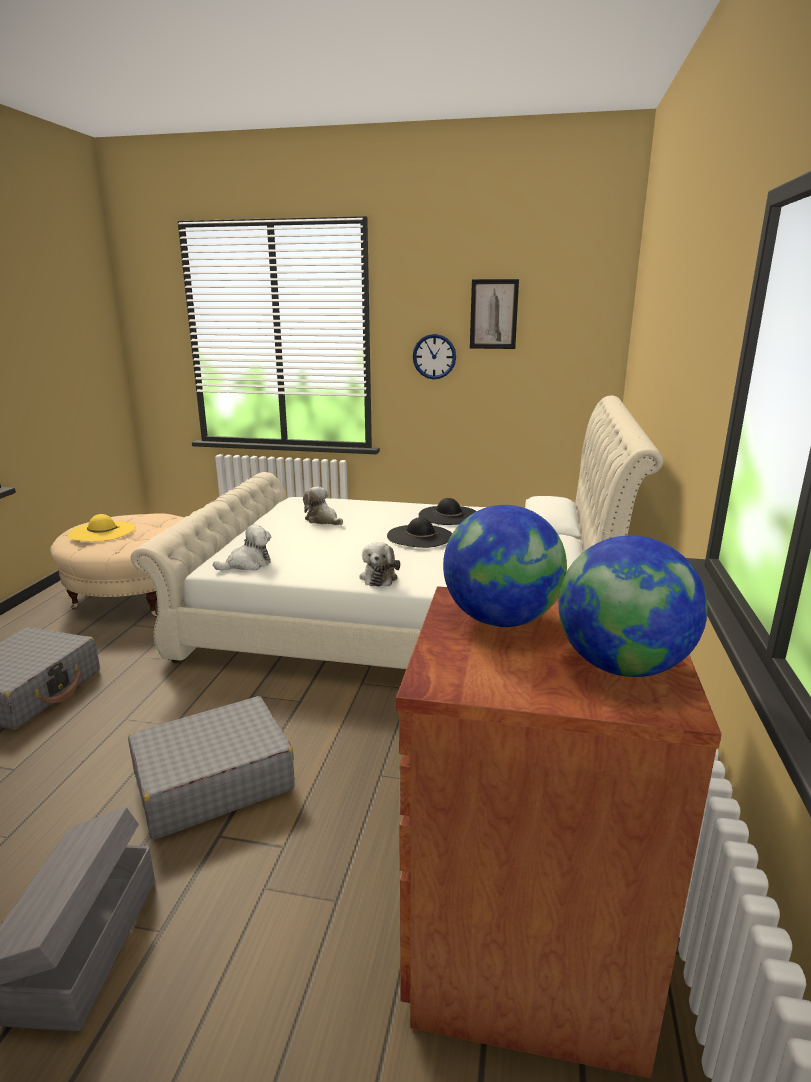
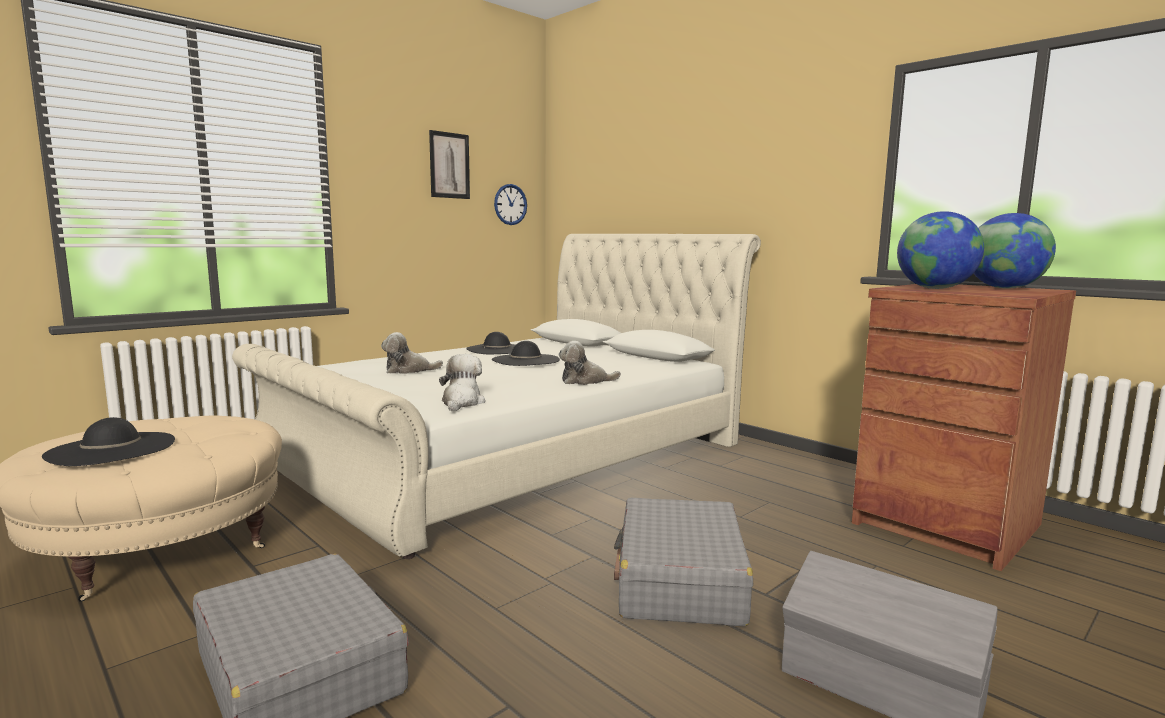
camera: 55 degrees left, 10 degrees down
(102, 531) = (111, 448): yellow hat -> black hat
(379, 577) = (585, 381): plush toy -> plush toy turned 135 degrees clockwise
(434, 356) = (398, 204): wall clock -> wall clock (510, 204)

